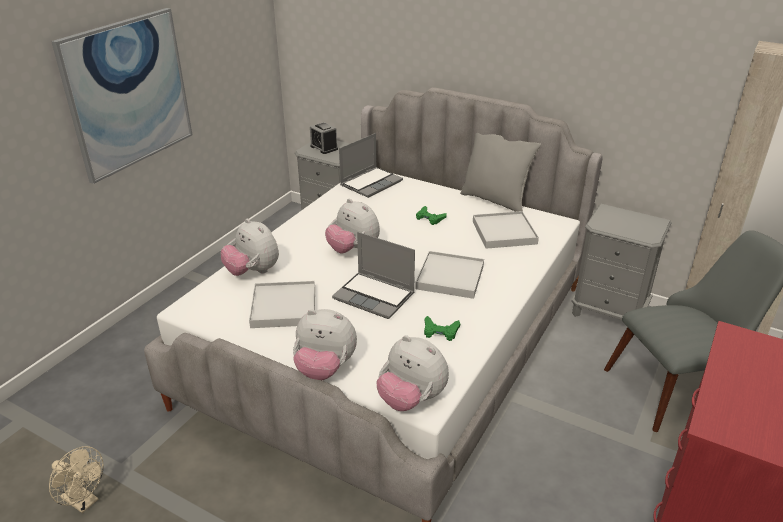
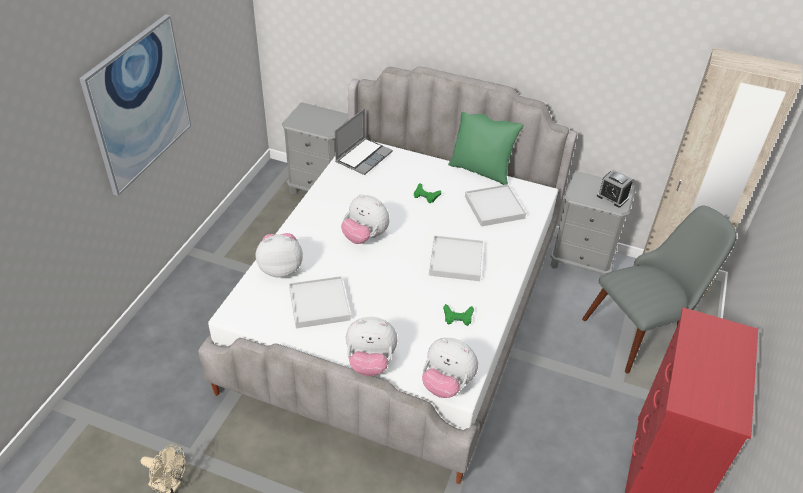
camera: 10 degrees left, 10 degrees up
(253, 271) = (281, 268): plush toy -> plush toy turned 135 degrees clockwise
(324, 148) = (309, 117): alarm clock -> alarm clock (612, 197)
(375, 296) = (395, 286): laptop -> none
(495, 200) = (481, 170): grey pillow -> green pillow

